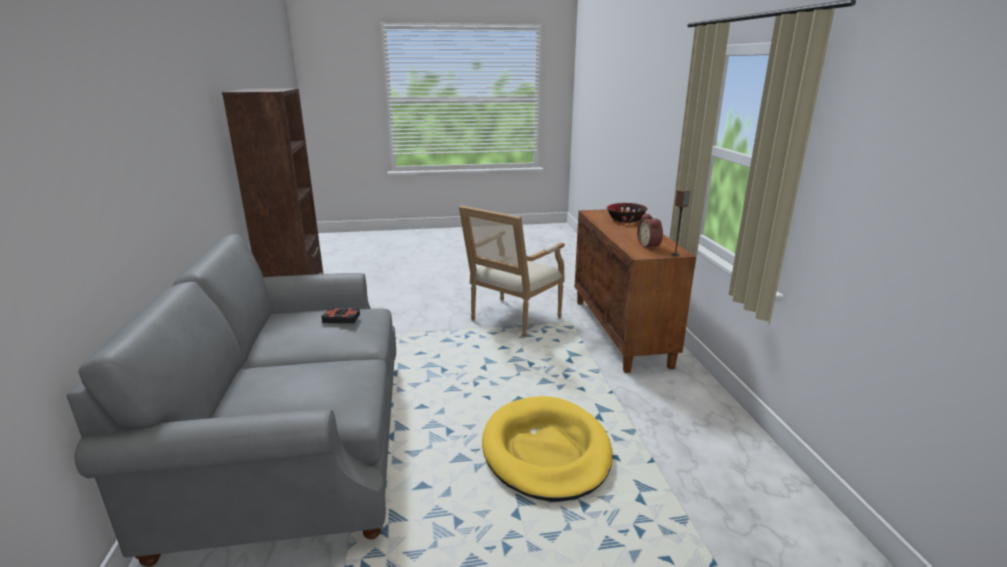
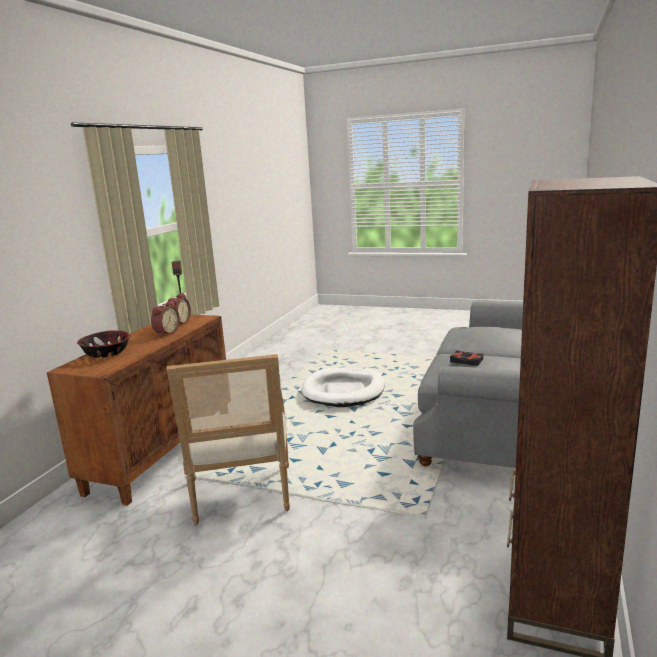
camera: 150 degrees left, 5 degrees down
(511, 319) = (241, 498): armchair -> armchair turned 105 degrees clockwise
(546, 451) = (343, 391): yellow dog bed -> white dog bed
(631, 237) = (166, 333): none -> alarm clock

